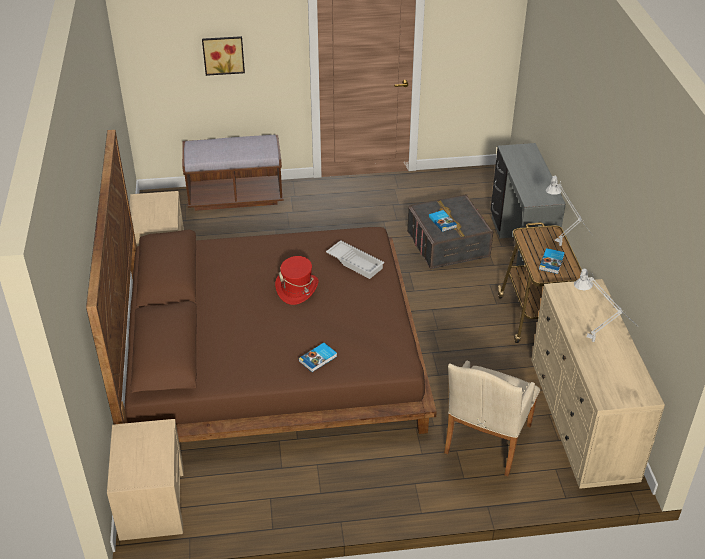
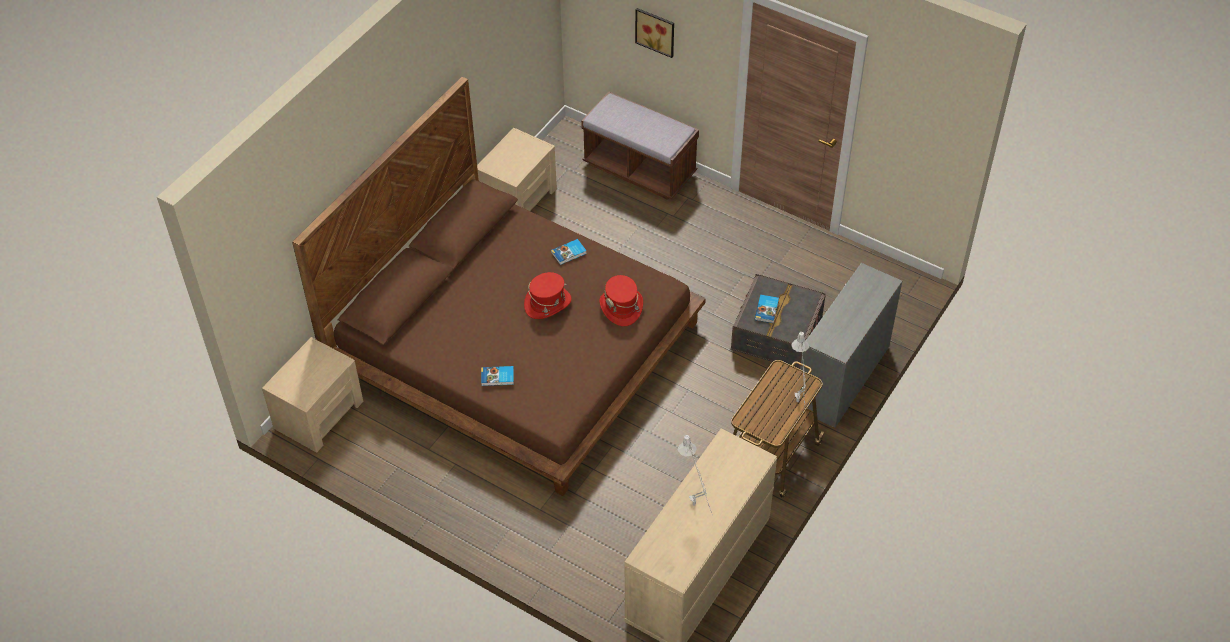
camera: 40 degrees right, 10 degrees up
(356, 262) = (621, 307): white tray -> red hat
(485, 443) = (598, 535): beige armchair -> none
(552, 262) = (770, 413): book -> book (569, 253)

